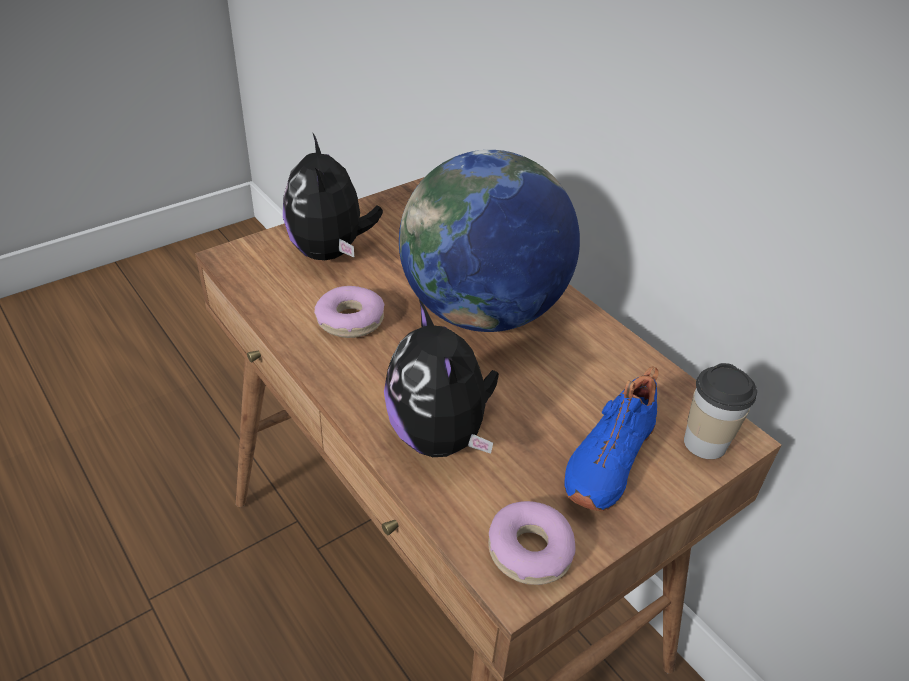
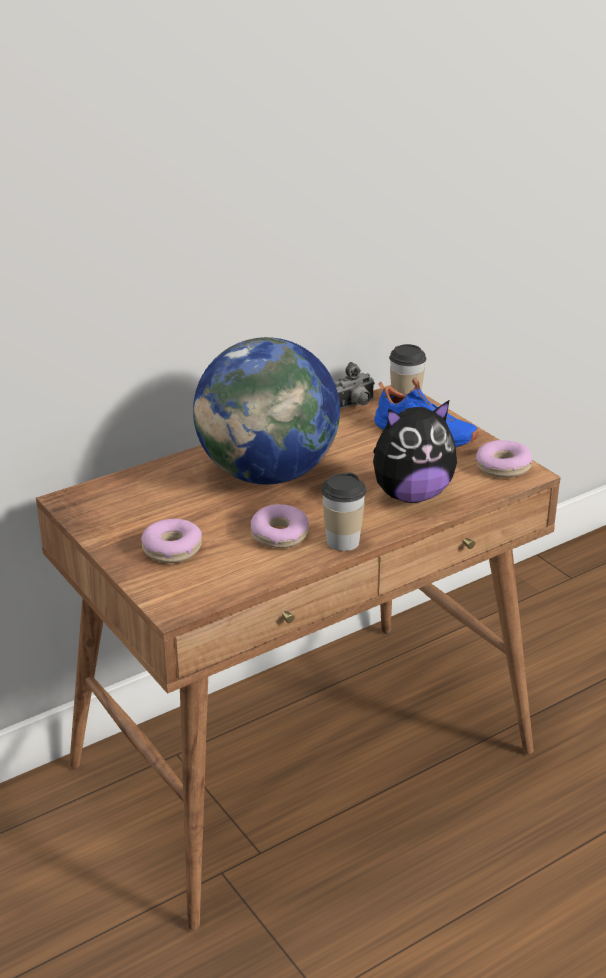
camera: 85 degrees left, 10 degrees down
(330, 252) = (172, 549): plush toy -> donut
(332, 369) = (342, 541): none -> cup
(676, 387) = (354, 406): none -> camera

